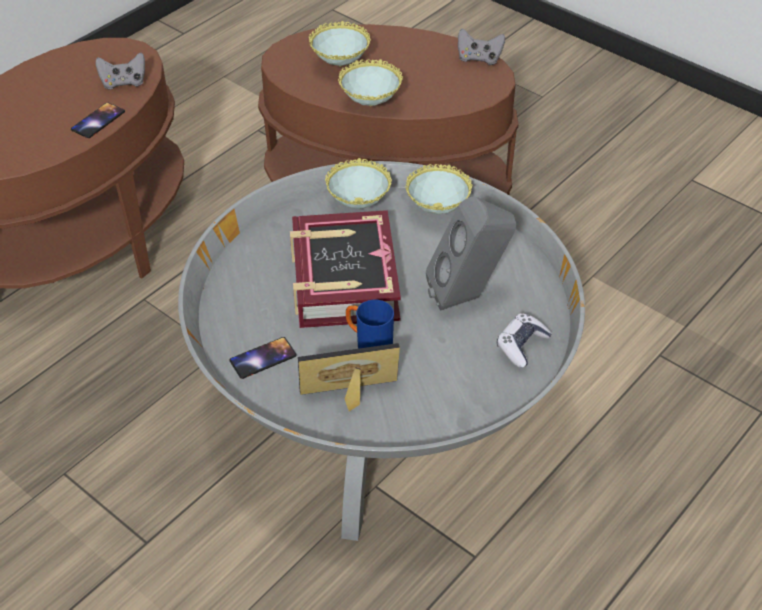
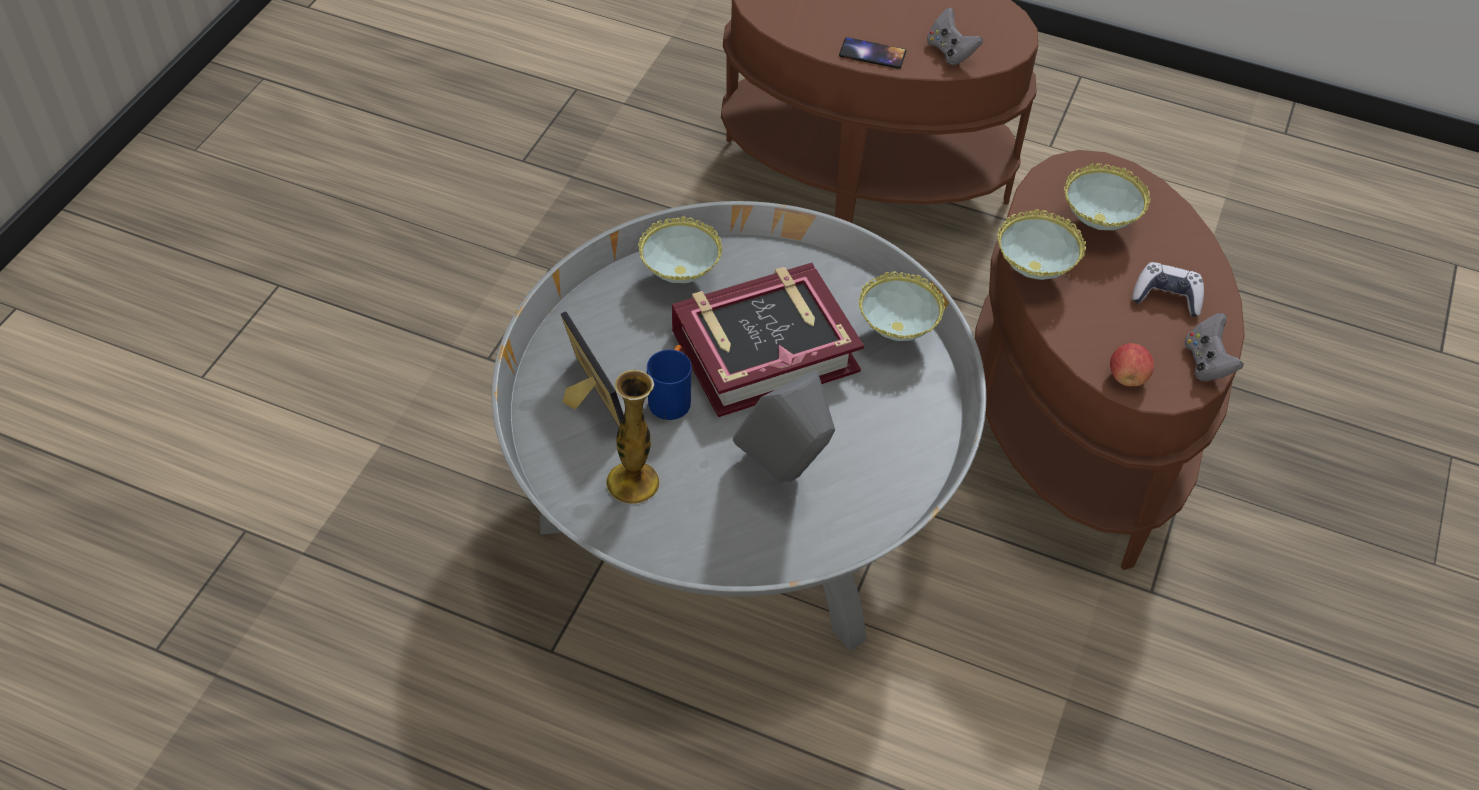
camera: 70 degrees right, 5 degrees up
(263, 358) = (617, 312): phone -> none
(437, 212) = (924, 412): bowl -> bowl (680, 277)
(446, 385) = (633, 482): none -> vase
(479, 92) = (1127, 377): none -> apple
(521, 345) = (719, 543): game controller -> game controller (1167, 297)

